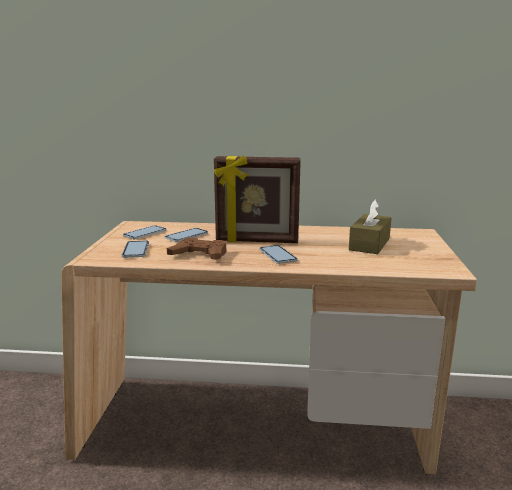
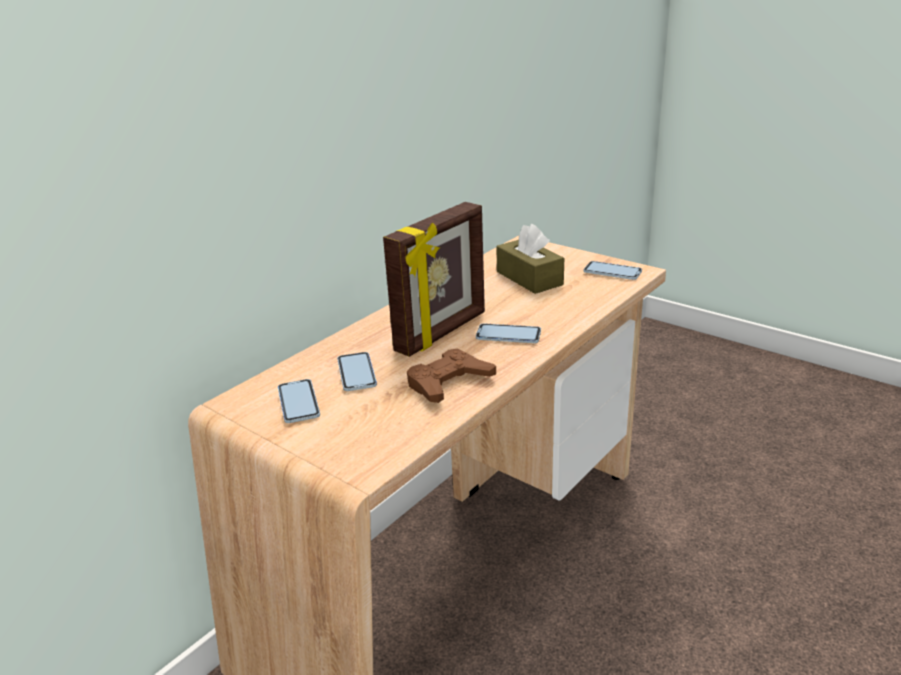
camera: 55 degrees left, 10 degrees up
(135, 250) = (370, 426): phone -> phone (612, 272)

